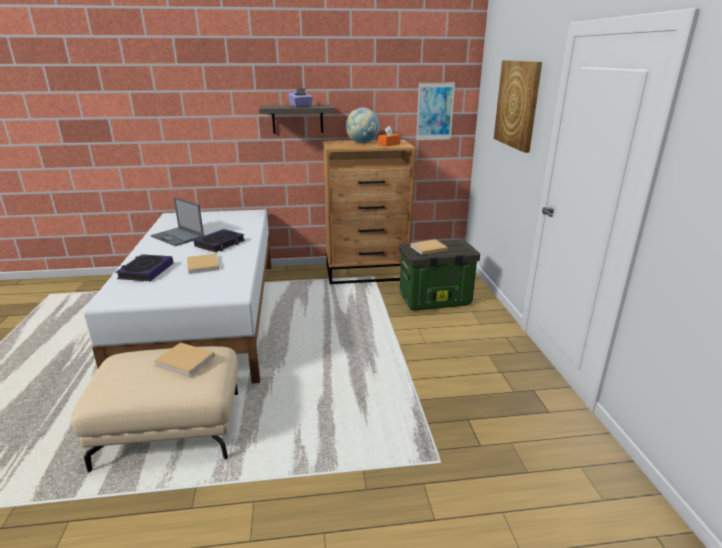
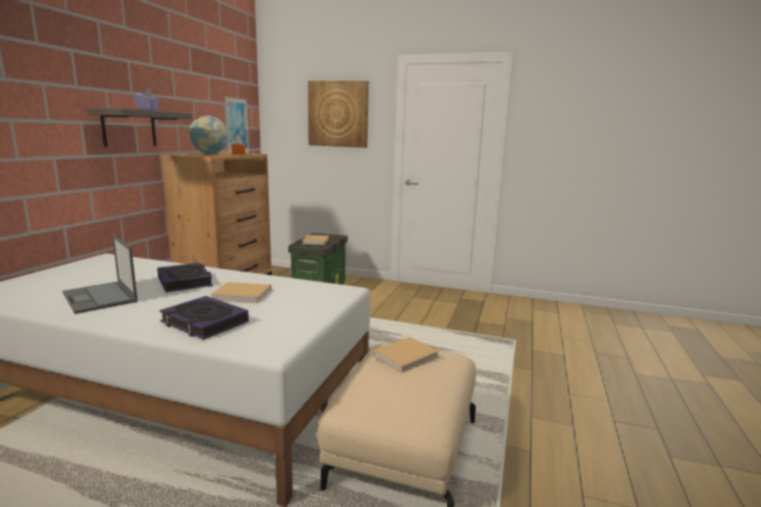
camera: 65 degrees left, 10 degrees down
(178, 237) = (100, 297): laptop -> laptop turned 75 degrees clockwise

